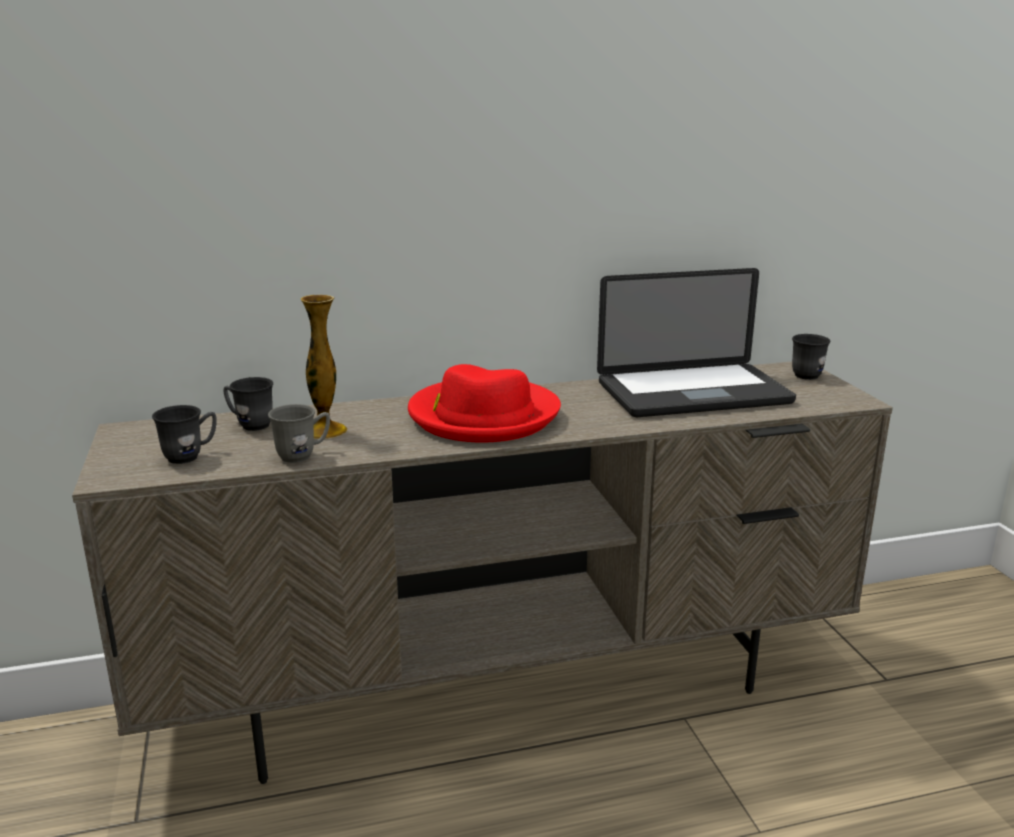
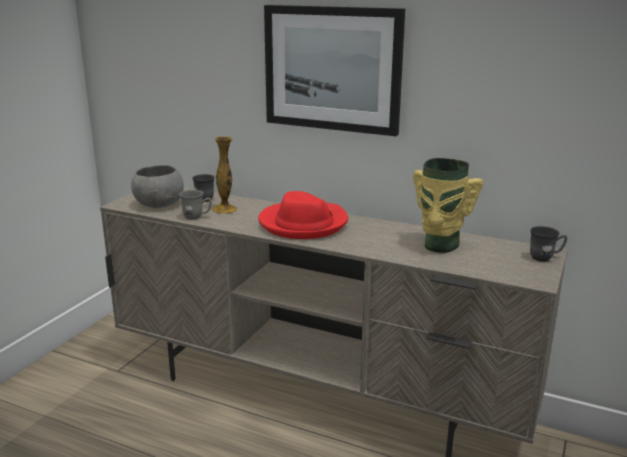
camera: 40 degrees right, 0 degrees up
(190, 455) = (159, 204): grey mug -> grey bowl
(467, 153) = (332, 69): none -> picture
(693, 393) = (439, 246): laptop -> vase

